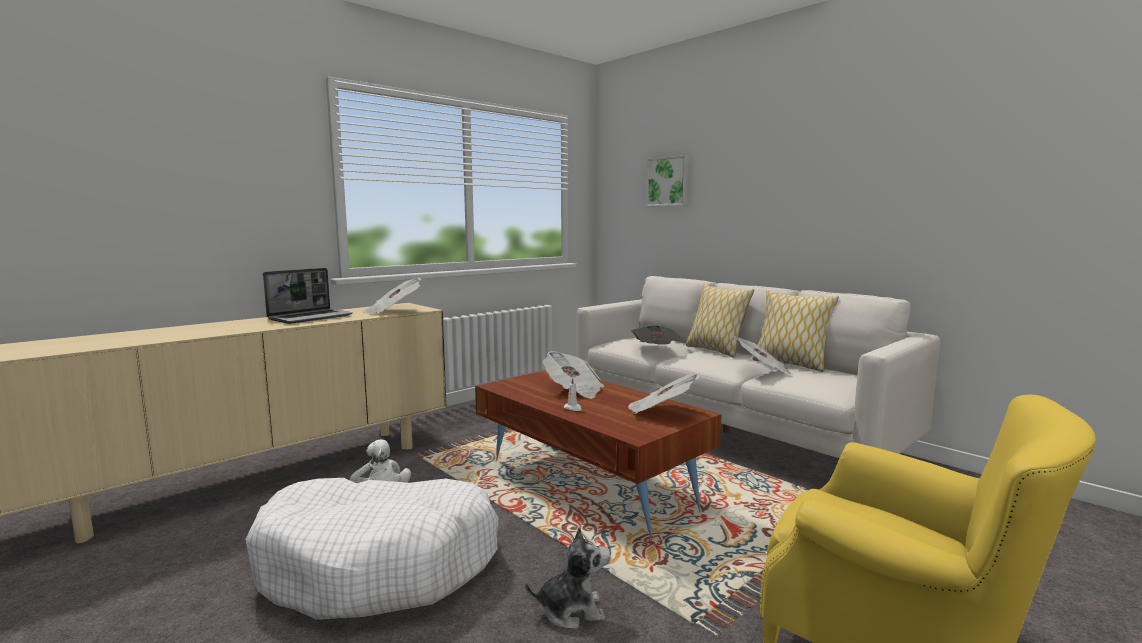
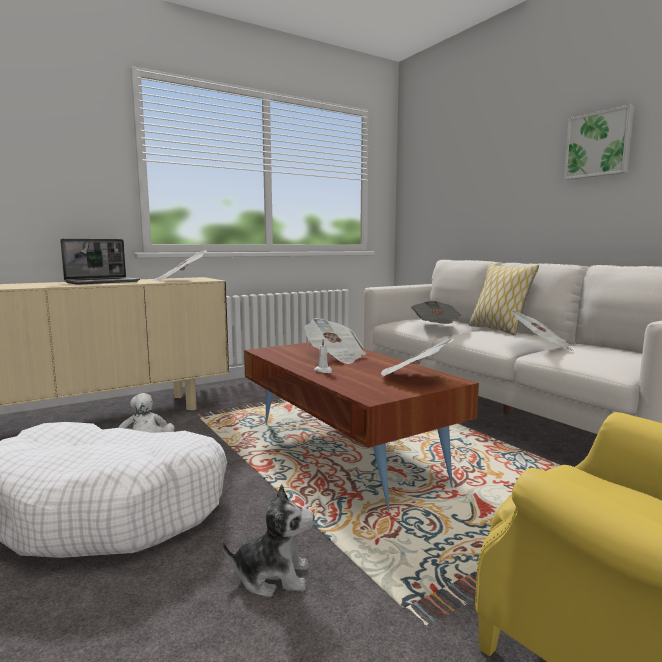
camera: 10 degrees right, 0 degrees up
(668, 181) = (462, 167): picture -> picture (599, 145)
(790, 364) = (575, 343): pillow -> none

